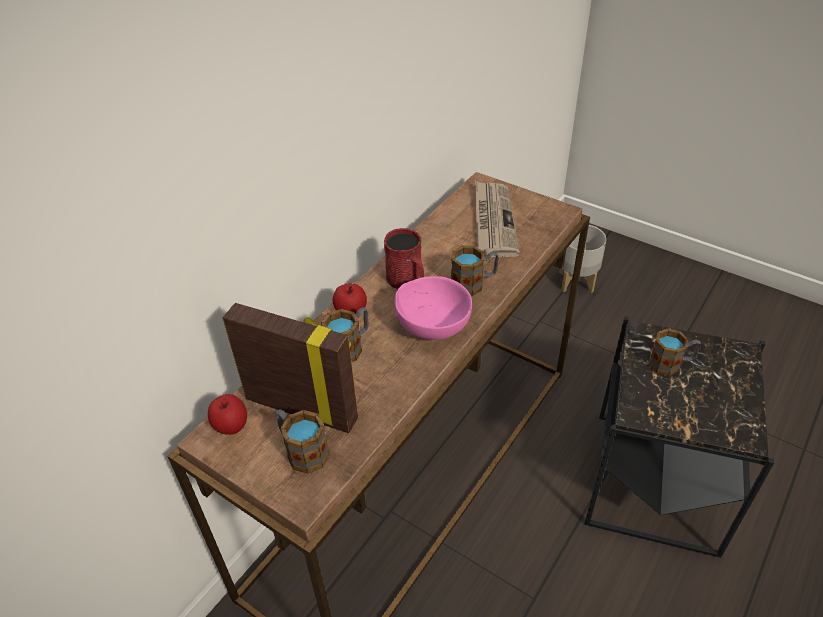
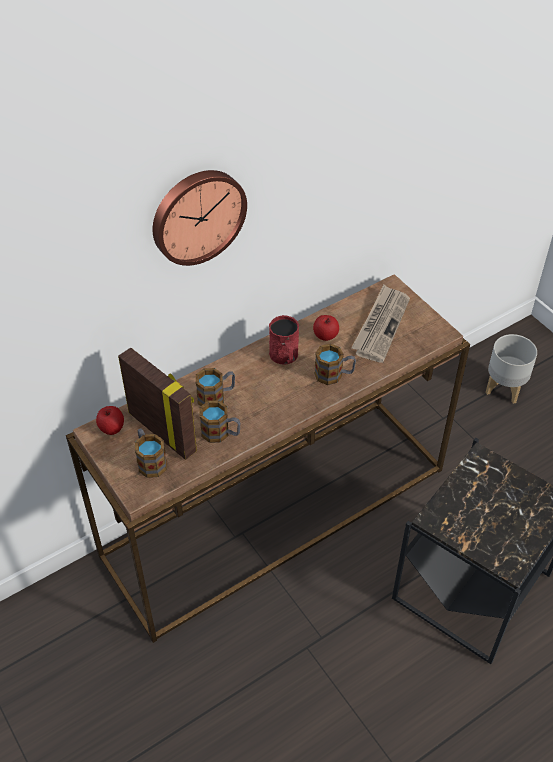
camera: 20 degrees right, 5 degrees up
(280, 100) = (197, 215): none -> wall clock
(351, 311) = (230, 369): apple -> apple (325, 336)
(432, 324) = (284, 399): pink bowl -> none
(671, 363) = (488, 490): mug -> mug (221, 433)

